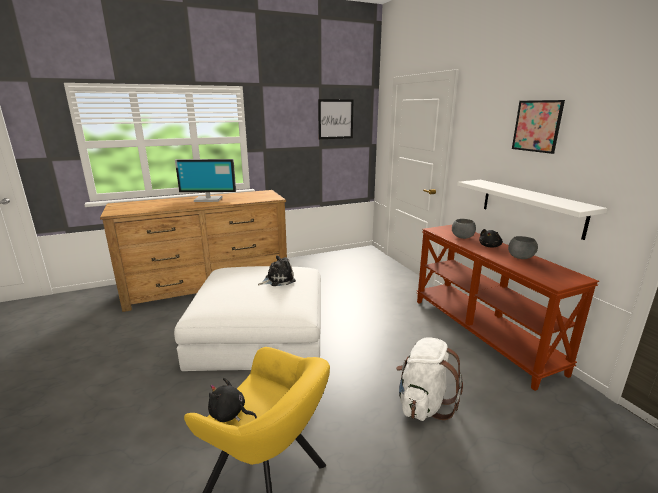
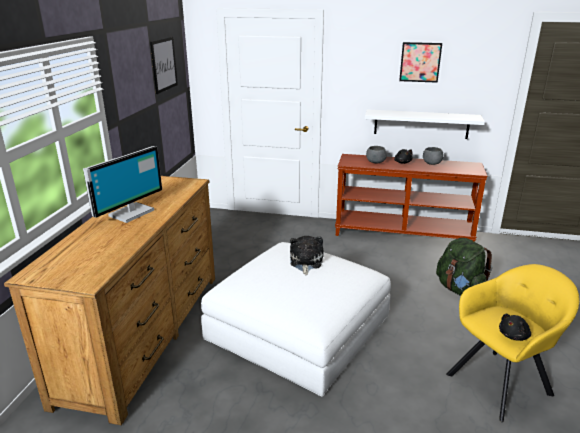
camera: 55 degrees left, 5 degrees up
(423, 404) = (460, 289): white backpack -> green backpack

